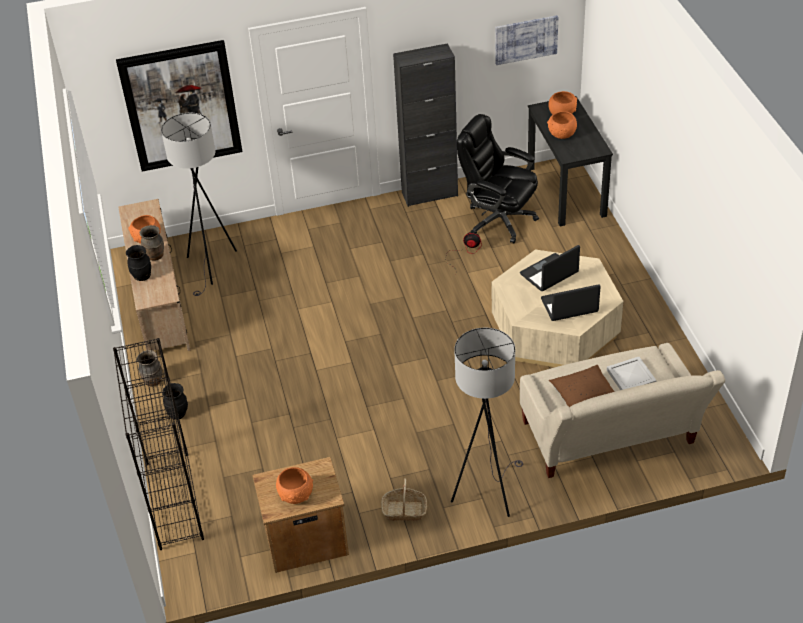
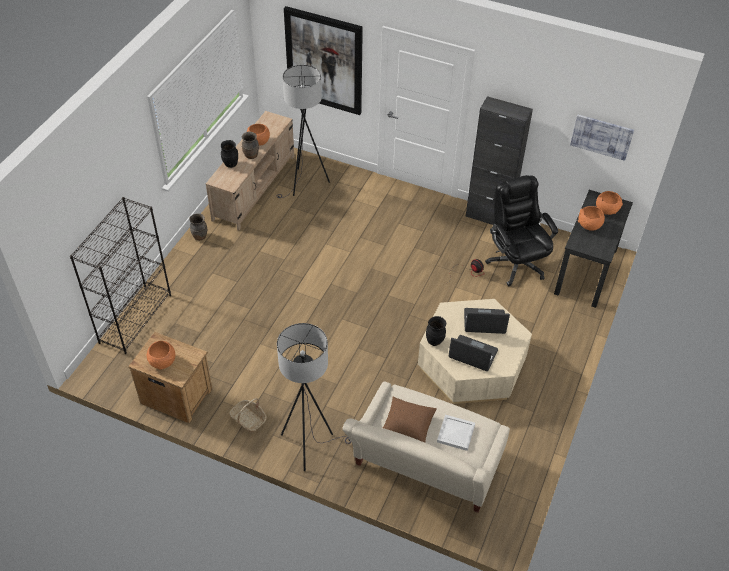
camera: 35 degrees right, 5 degrees up
(178, 414) = (191, 266): black vase -> black vase (434, 341)

